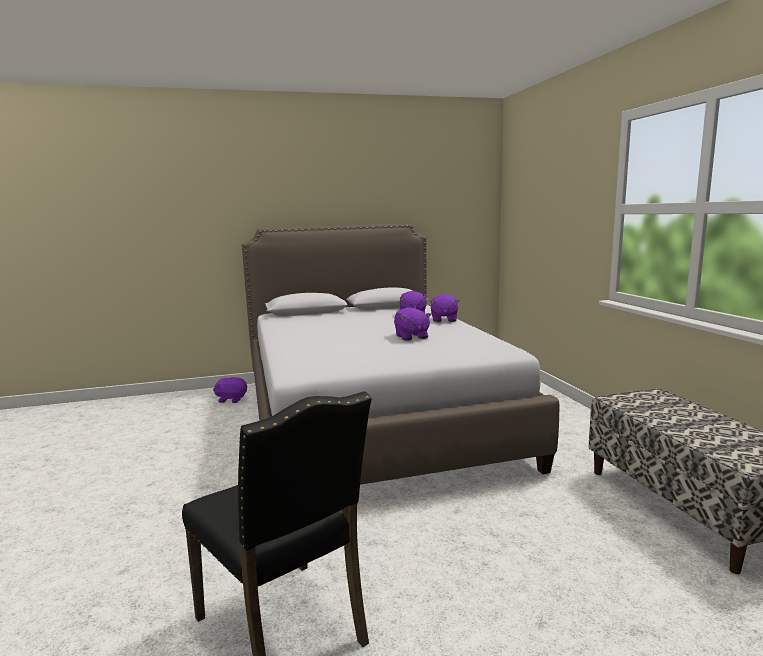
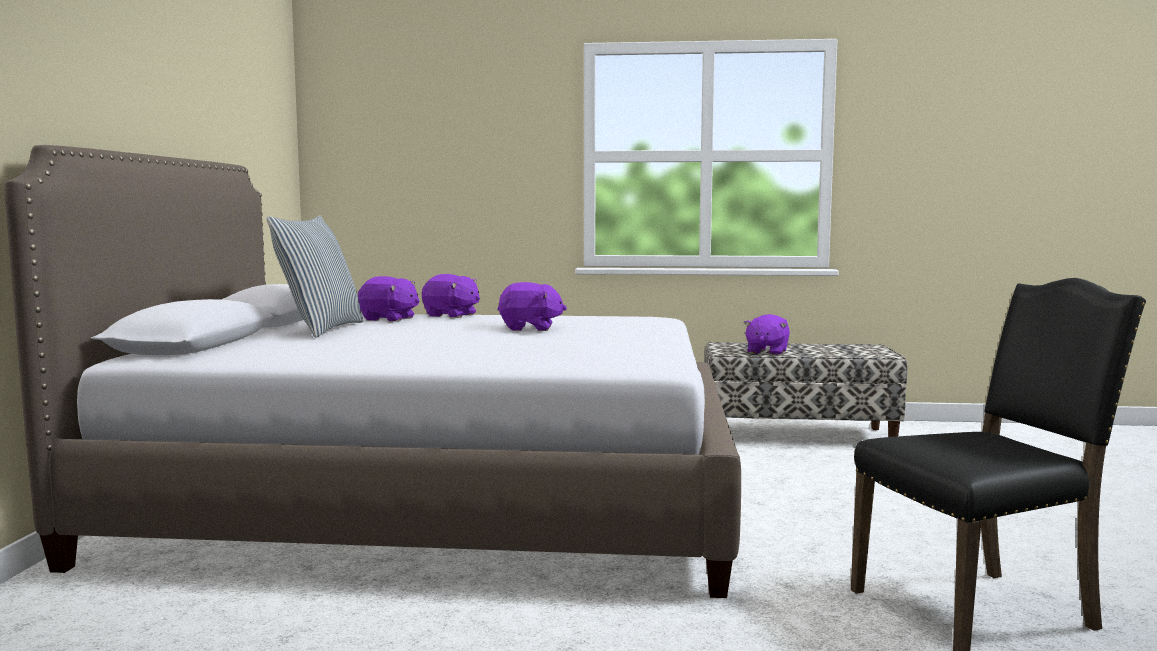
camera: 70 degrees left, 5 degrees down
(231, 399) = (91, 606): purple plush toy -> purple plush toy (766, 352)
(362, 315) = (320, 329): none -> pillow

